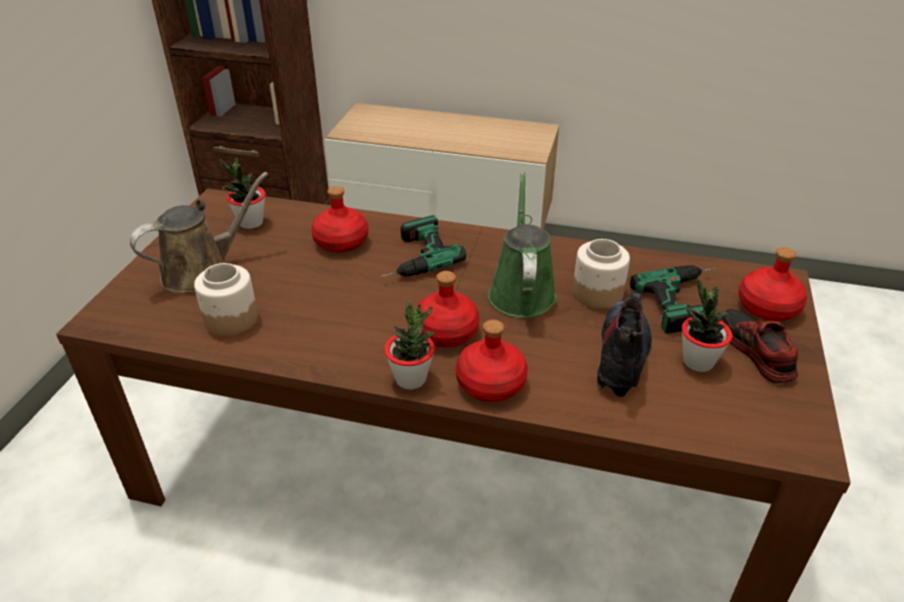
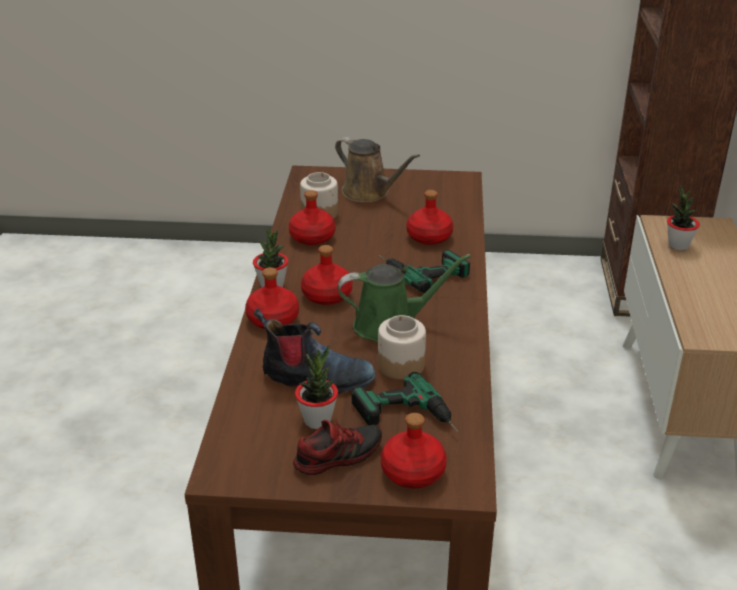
camera: 80 degrees right, 5 degrees down
(251, 223) = (439, 197): potted plant -> potted plant (678, 245)
(294, 331) = (312, 237): none -> red bottle

